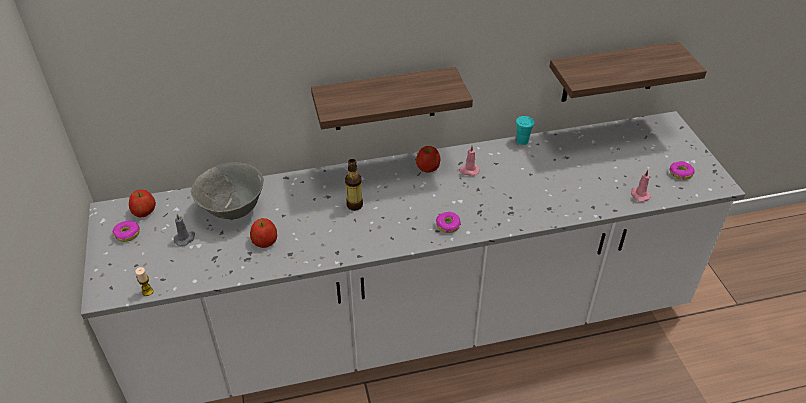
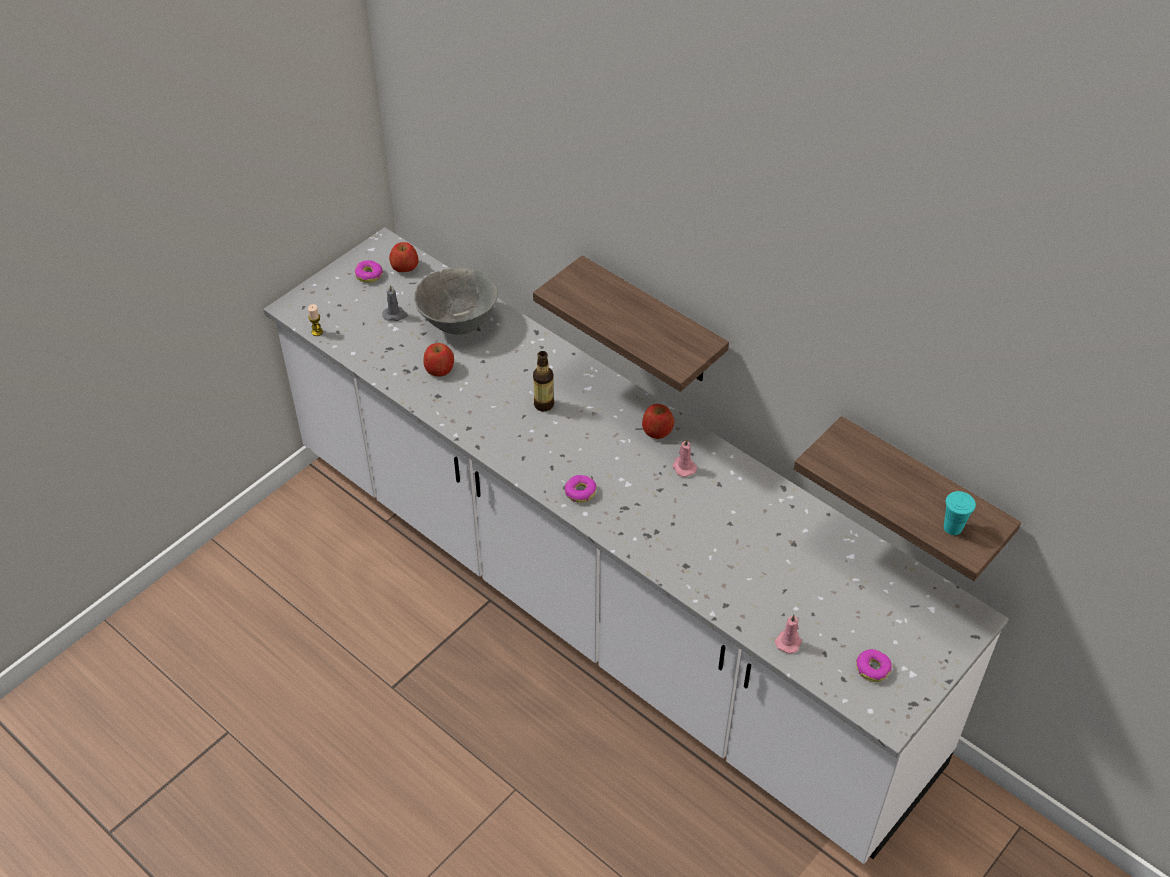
camera: 55 degrees right, 5 degrees up
(522, 141) = (783, 489): turquoise cup -> turquoise cup (952, 528)

